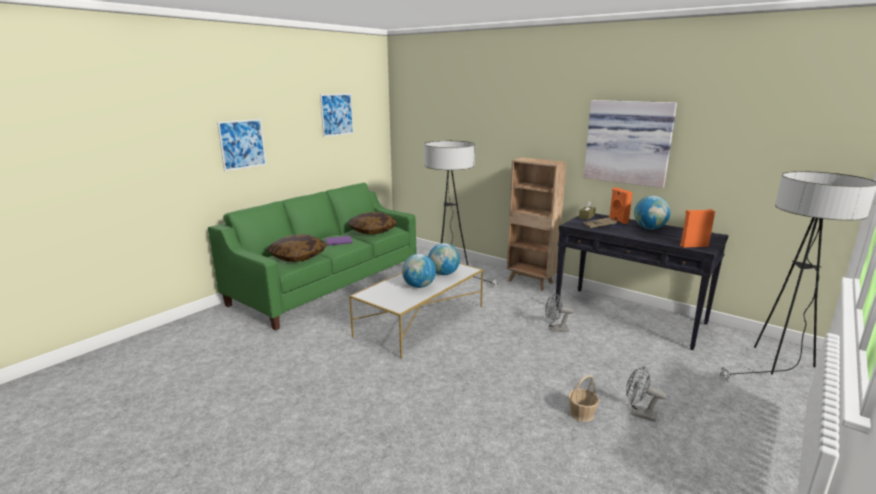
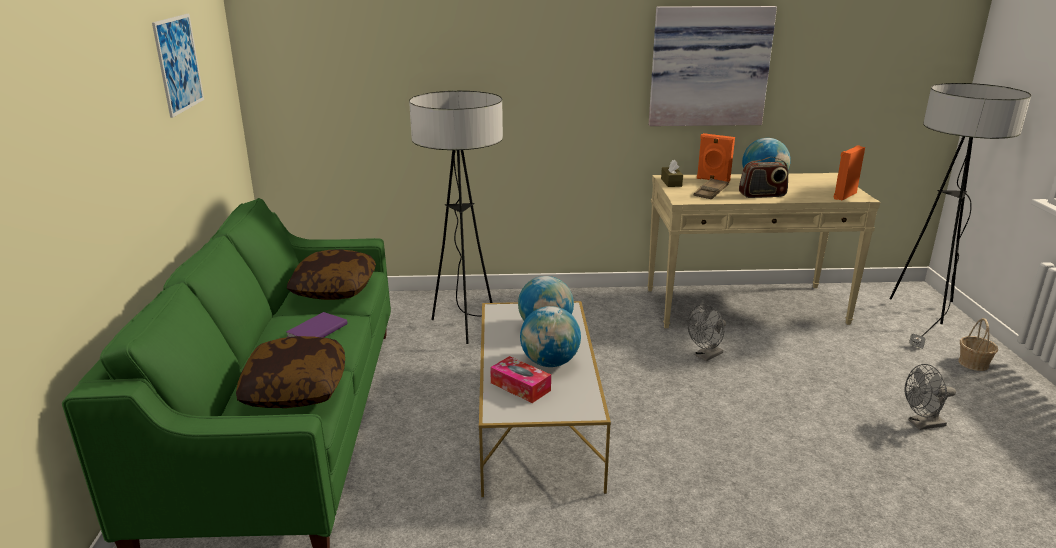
camera: 40 degrees left, 5 degrees up
(242, 144) = (67, 169): picture -> none
(389, 289) = (520, 387): none -> tissue box
(531, 282) = (580, 298): brown bookcase -> none
(582, 413) = (886, 454): basket -> basket (973, 363)
(629, 316) = (745, 306): black console table -> beige console table
(631, 233) = (762, 195): none -> radio

